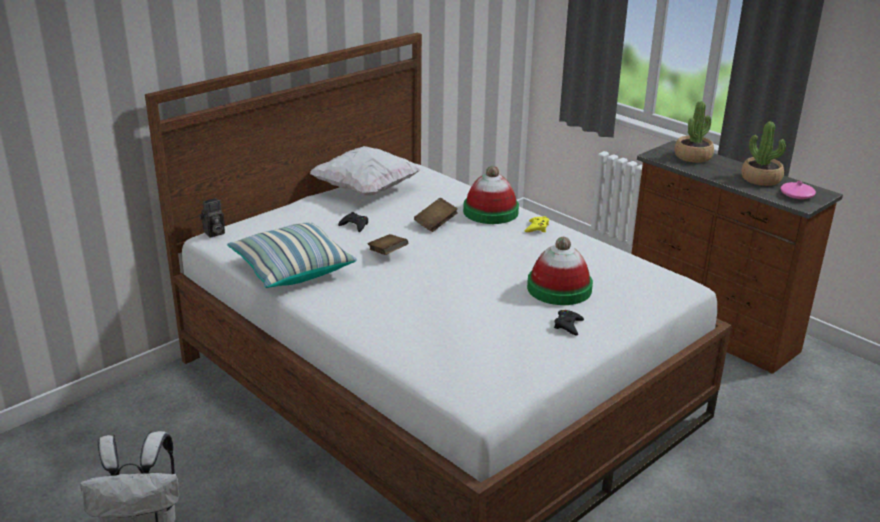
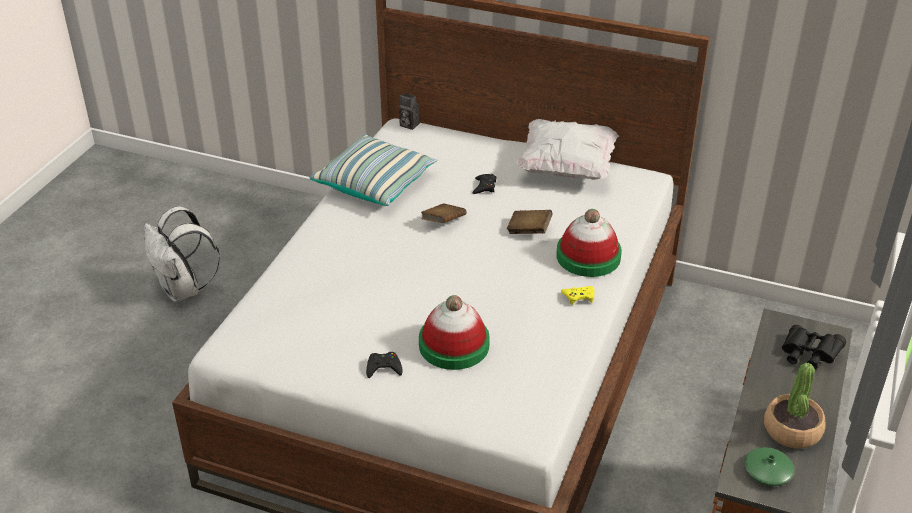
camera: 65 degrees right, 10 degrees up
(693, 157) = (808, 356): potted plant -> black binoculars
(796, 195) = (767, 472): pink vase -> green vase

